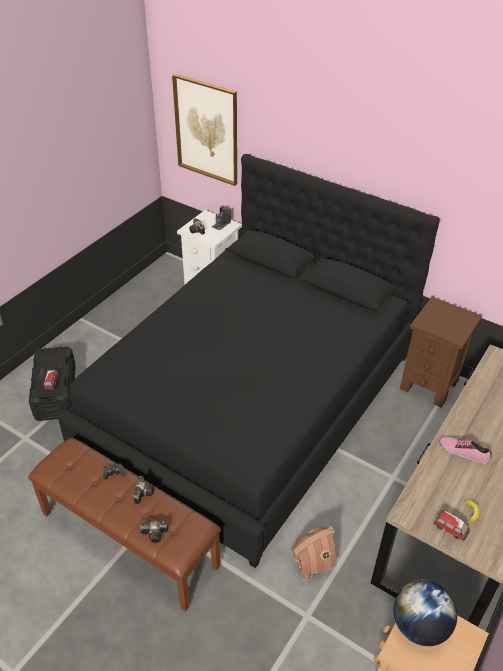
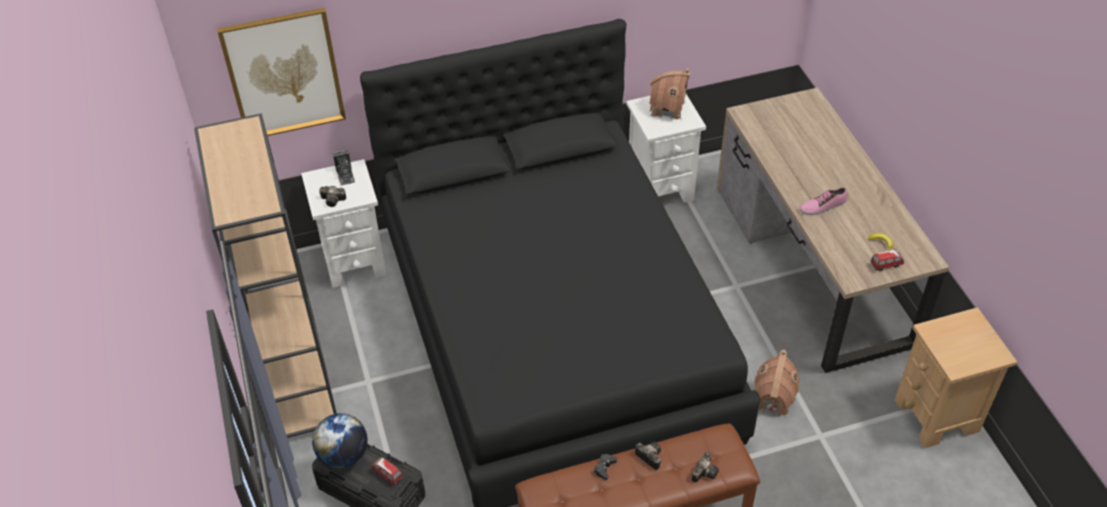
camera: 50 degrees left, 5 degrees up
(104, 322) = (299, 387): none -> bookcase
(419, 626) = (945, 341): globe -> globe (344, 455)
(429, 385) = (661, 189): brown nightstand -> white nightstand
(452, 318) = (668, 108): none -> toy house

